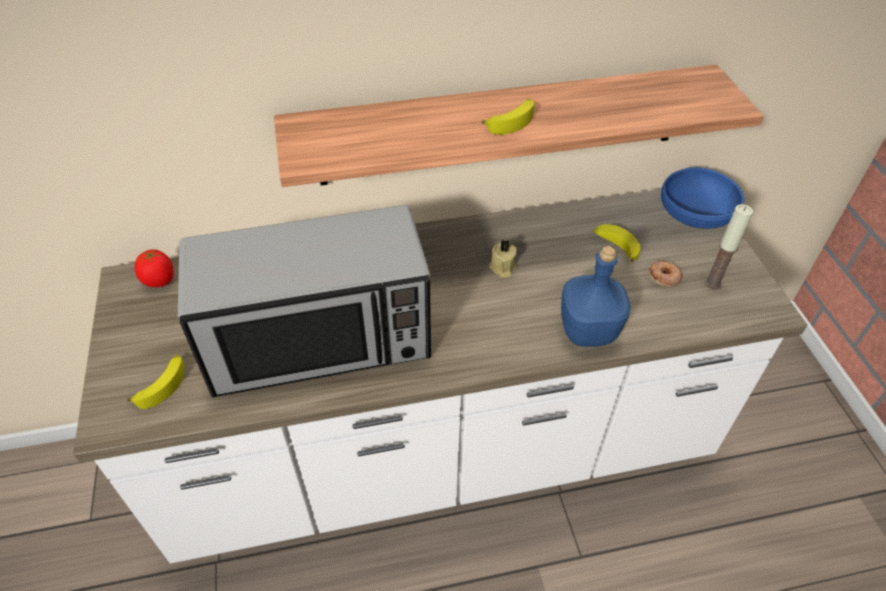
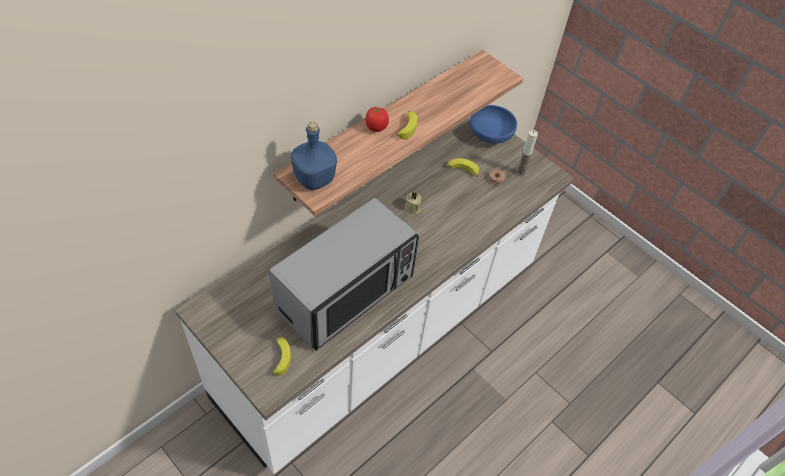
camera: 35 degrees left, 5 degrees up
(160, 280) = (221, 301): tomato -> tomato (376, 127)
(586, 331) = (478, 226): blue bottle -> blue bottle (314, 179)

